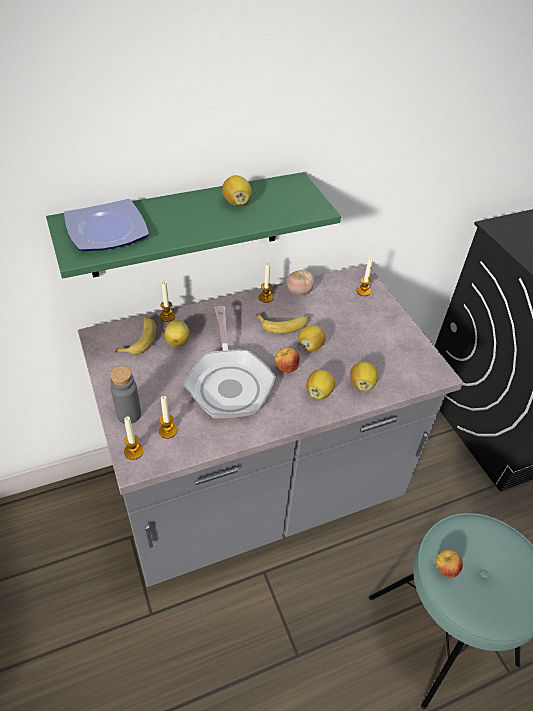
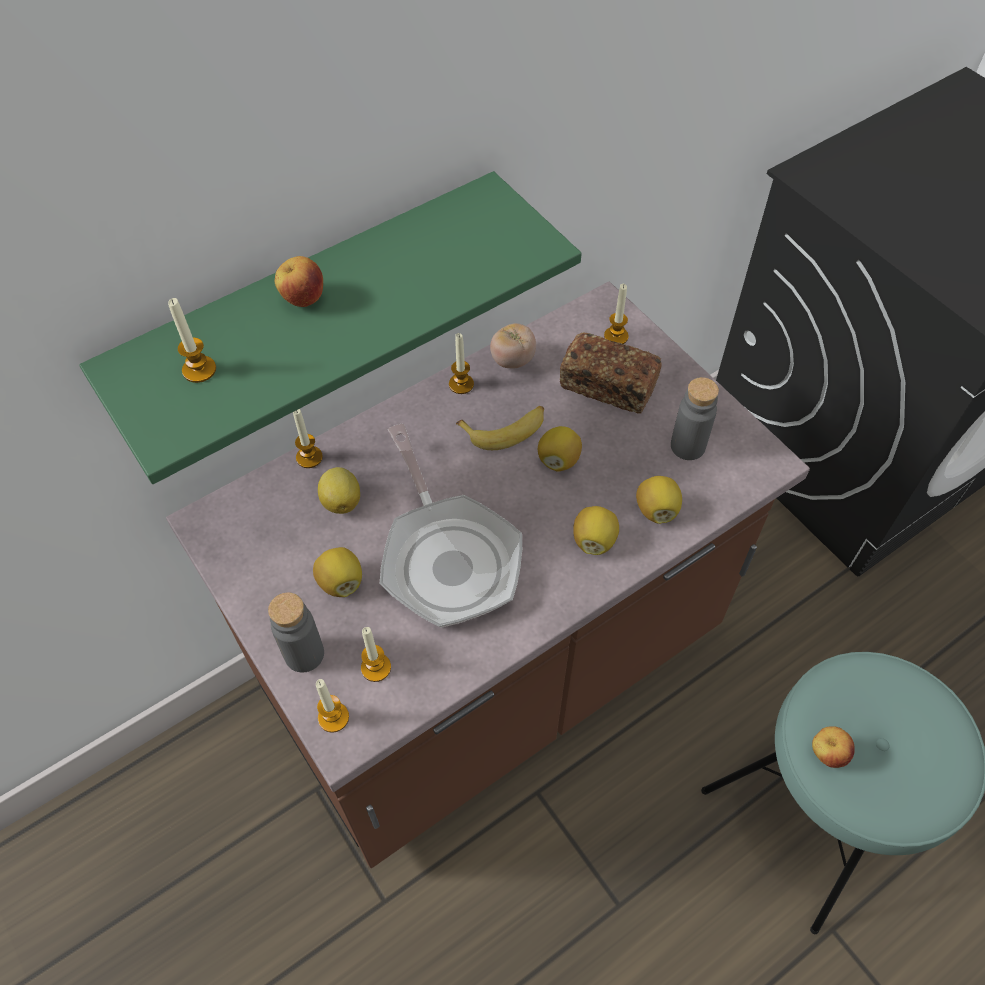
camera: 10 degrees left, 10 degrees up
(108, 229) = (199, 370): plate -> candle
(139, 339) = (277, 511): banana -> none
(237, 202) = (400, 262): lemon -> lemon (341, 581)
(257, 493) = (494, 669): grey counter -> brown counter
(286, 368) = (531, 509): apple -> apple (303, 299)
(351, 315) = (607, 386): none -> bread
(390, 355) = (687, 446): none -> grey bottle

